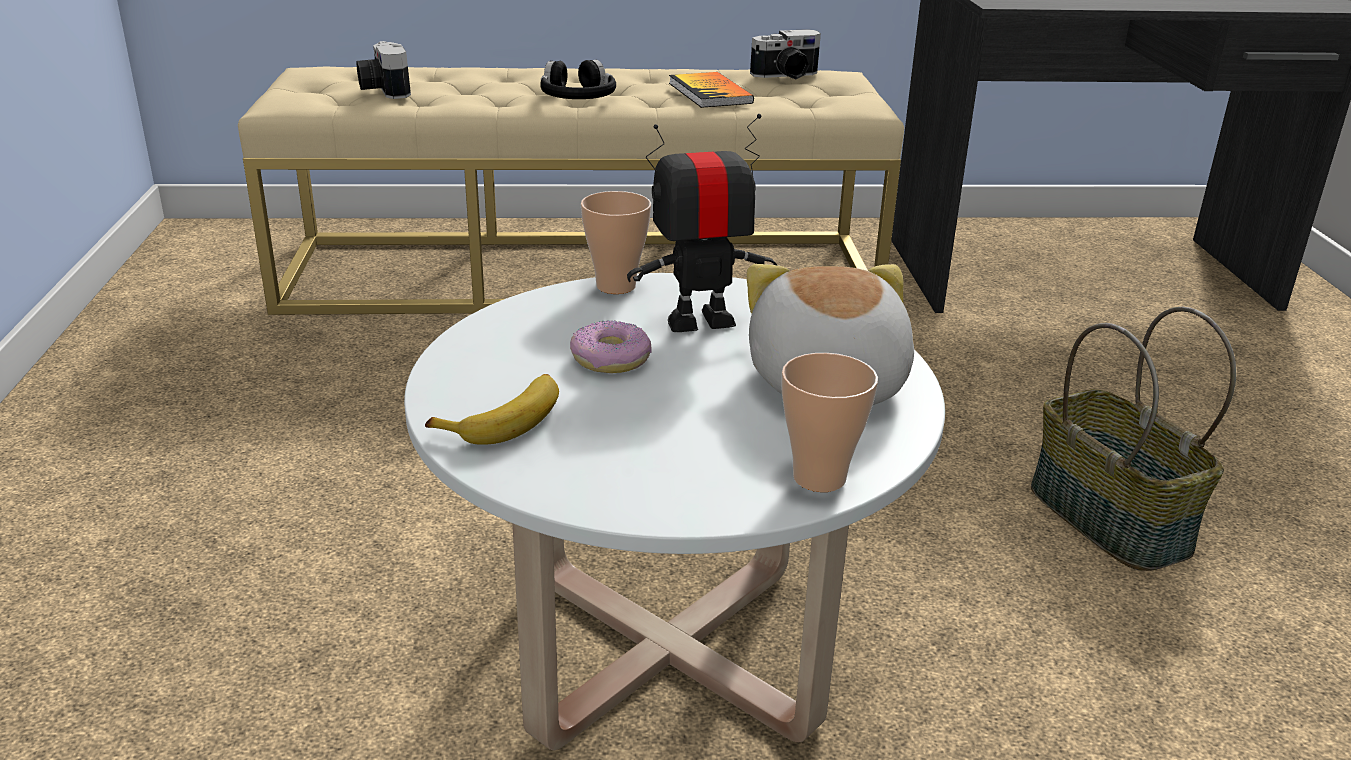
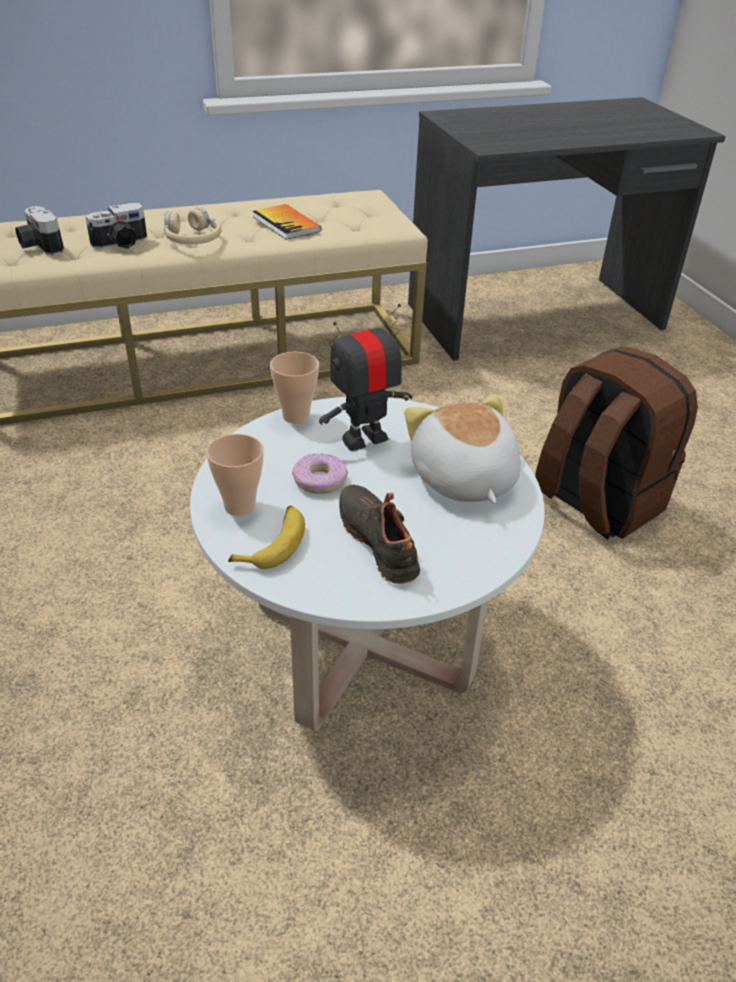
camera: 15 degrees left, 10 degrees up
(577, 97) = (192, 239): black headphones -> beige headphones
(662, 438) = (380, 541): none -> black shoe
(787, 76) = (333, 201): camera -> camera (121, 244)
(819, 478) = (487, 555): cup -> cup (240, 506)
(1105, 518) = (596, 502): basket -> brown backpack

